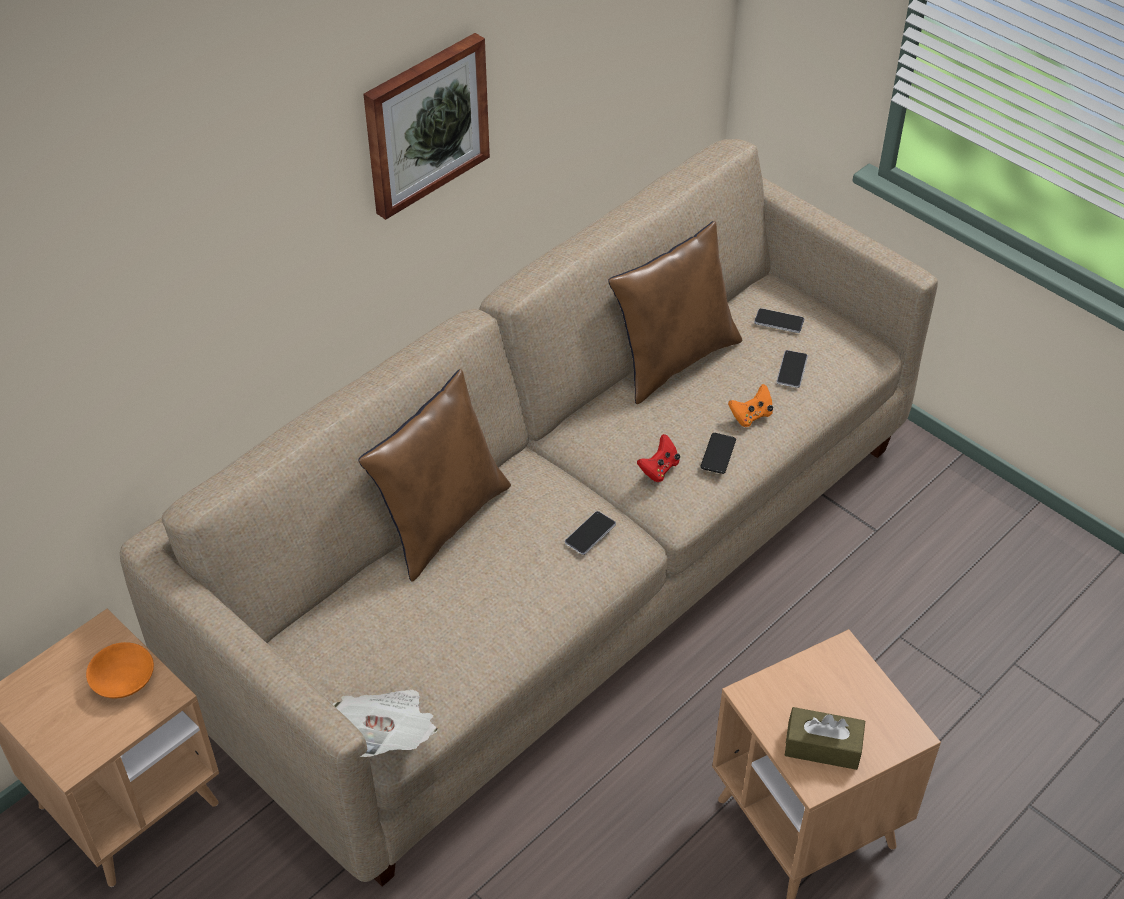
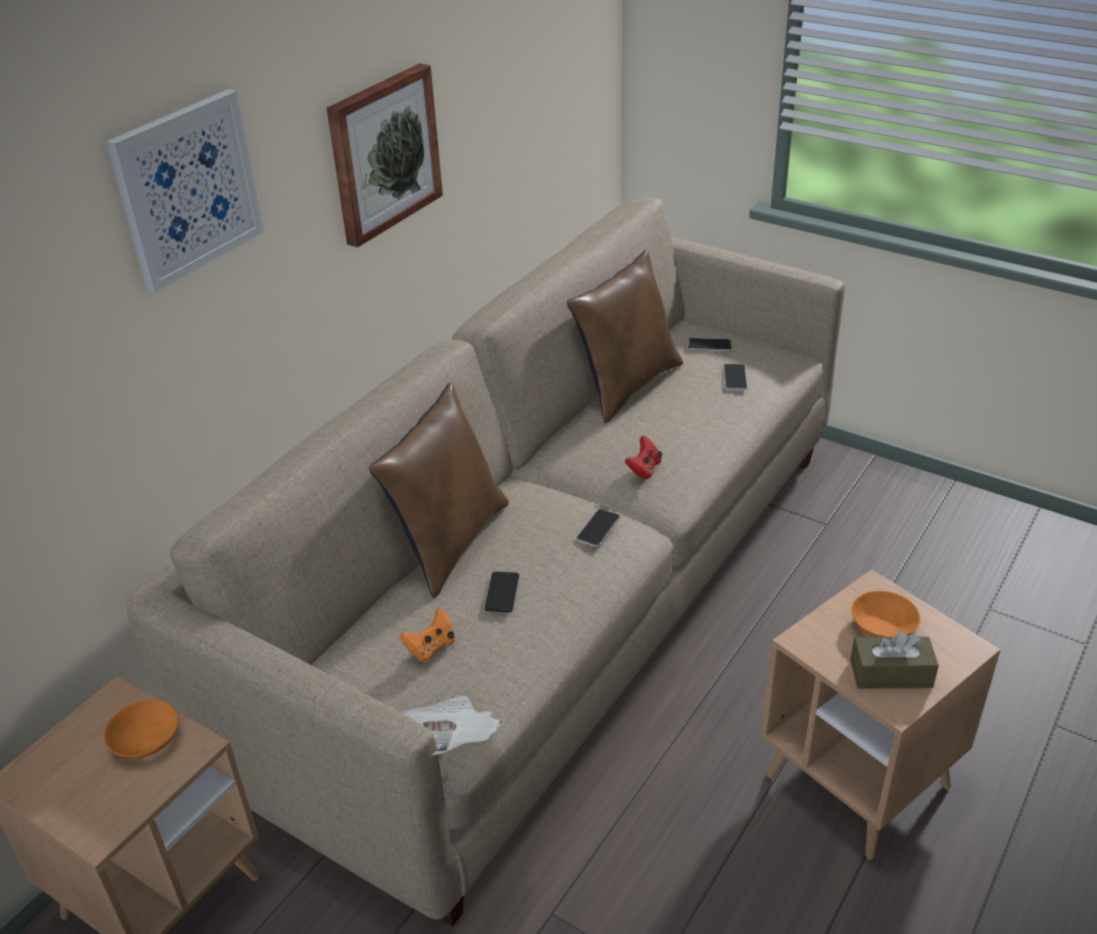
camera: 10 degrees left, 10 degrees down
(210, 189) = (187, 189): none -> picture
(718, 454) = (694, 449): phone -> phone (502, 592)
(751, 416) = (712, 416): orange game controller -> orange game controller (431, 647)
(836, 696) = (884, 627): none -> orange bowl

